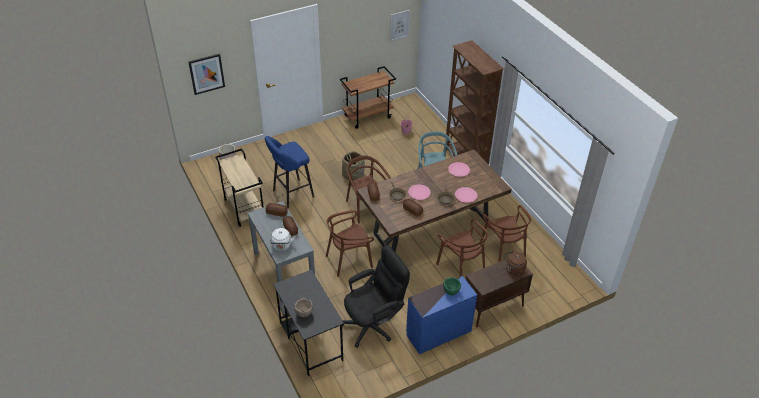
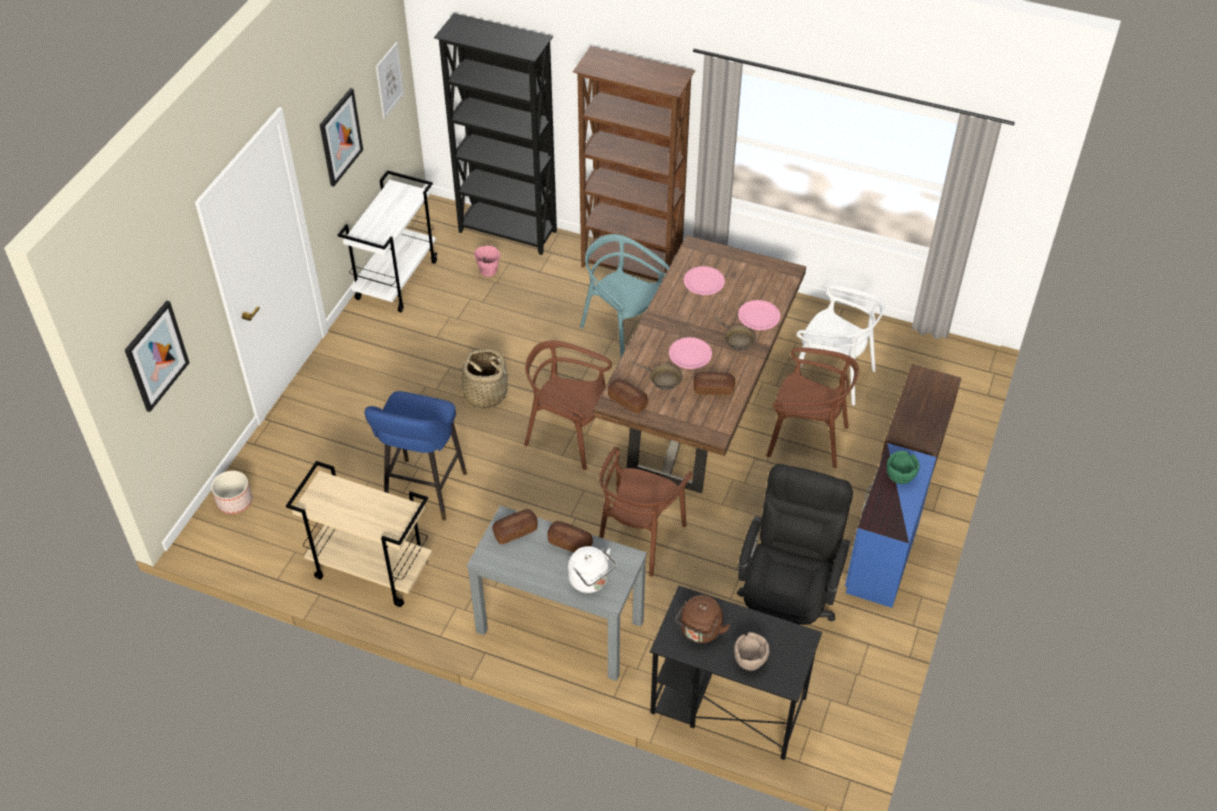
camera: 40 degrees left, 5 degrees up
(355, 36) = (340, 137): none -> picture
(368, 116) = (396, 279): brown cart -> white cart
(430, 122) = (508, 232): none -> black bookcase
(503, 251) = (833, 375): brown chair -> white chair
(513, 269) = (933, 388): brown kettle -> brown kettle (700, 631)

